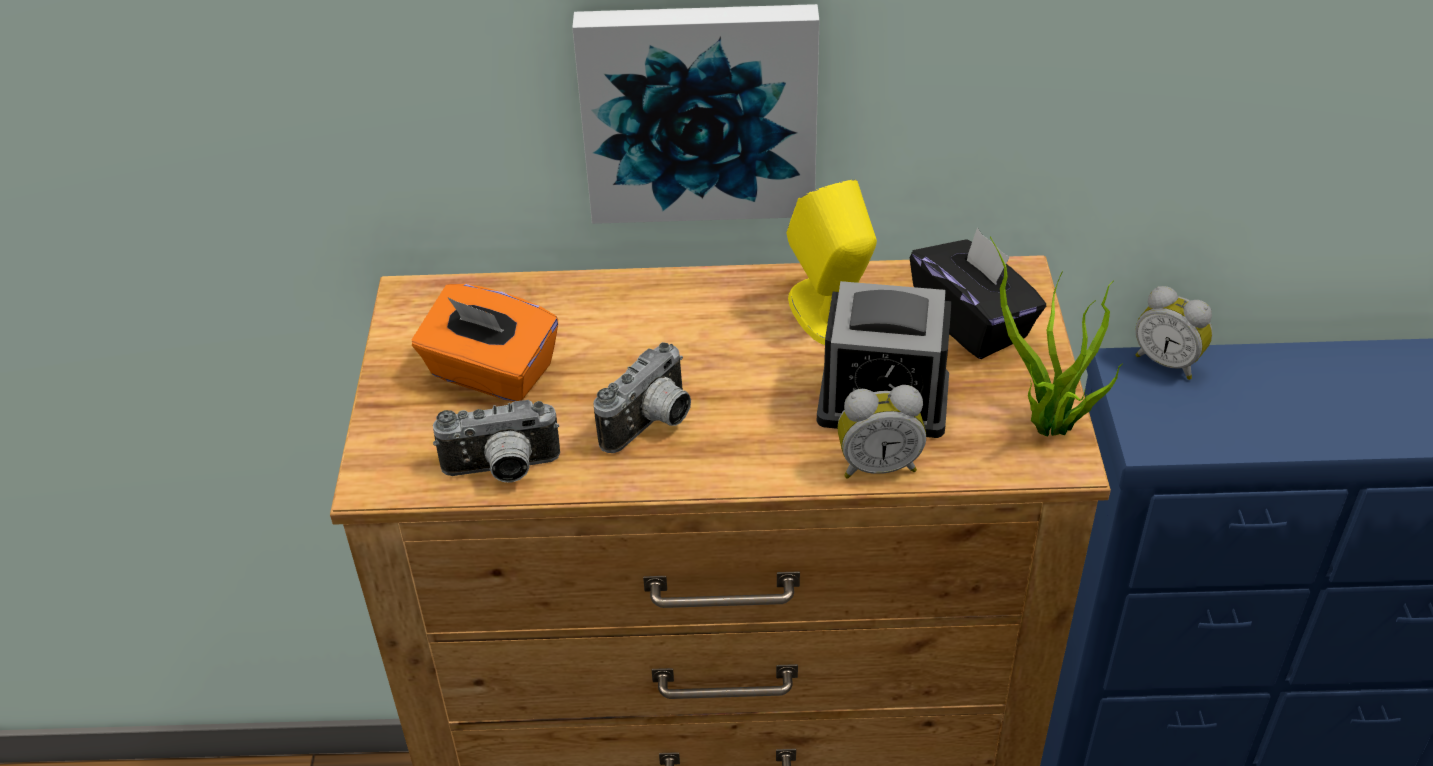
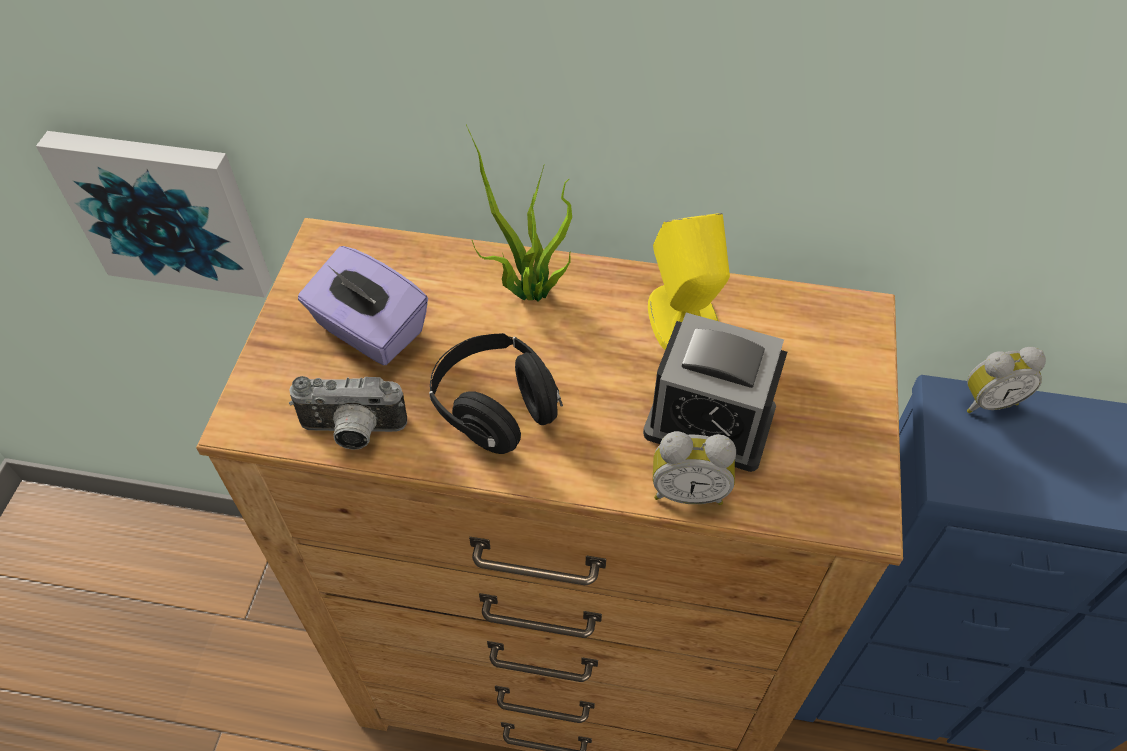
camera: 10 degrees right, 10 degrees up
(491, 373) = (369, 330): orange tissue box -> purple tissue box
(652, 424) = (495, 409): camera -> black headphones
(699, 110) = (589, 118): picture -> picture (167, 211)
(973, 322) = (811, 354): black tissue box -> none
(1047, 427) = (856, 480): potted plant -> potted plant (528, 292)
(1167, 361) = (987, 400): alarm clock -> alarm clock turned 60 degrees counterclockwise

